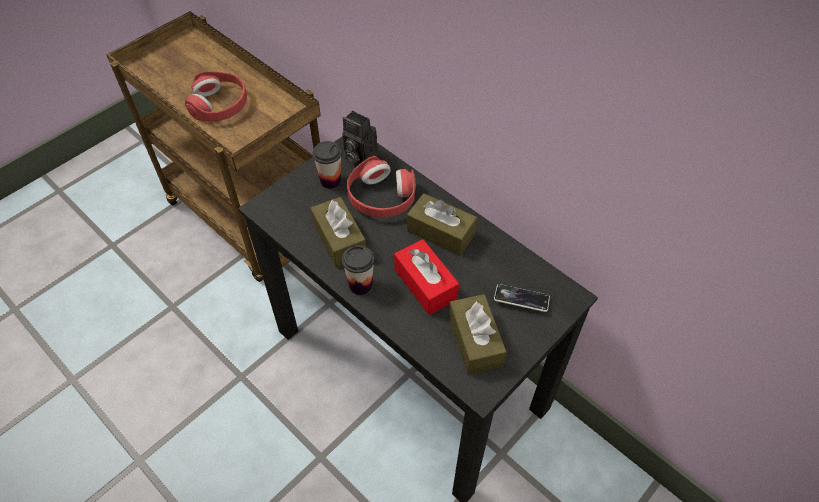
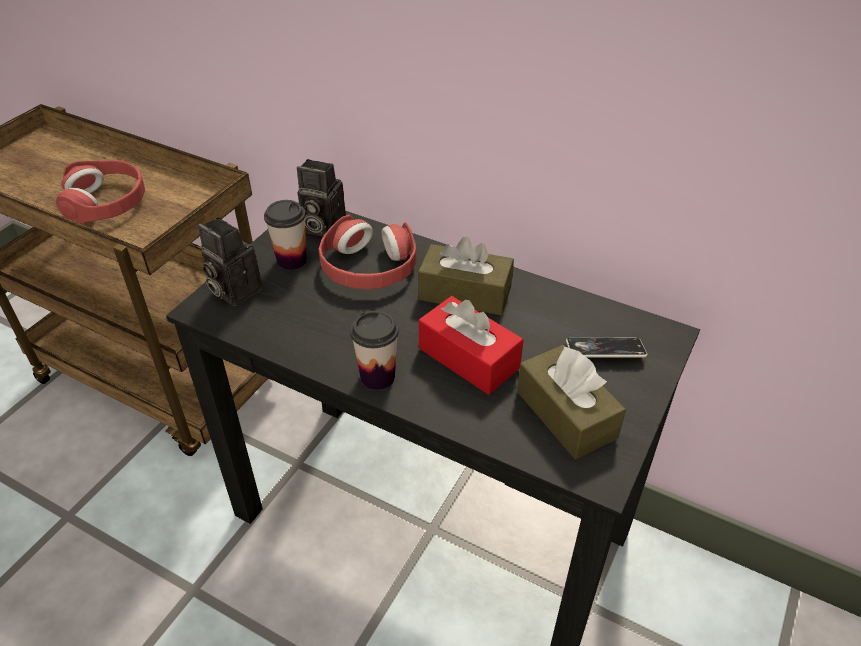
camera: 15 degrees left, 10 degrees down
(285, 197) = (233, 290): none -> camera
(339, 240) = (328, 327): brown tissue box -> none

